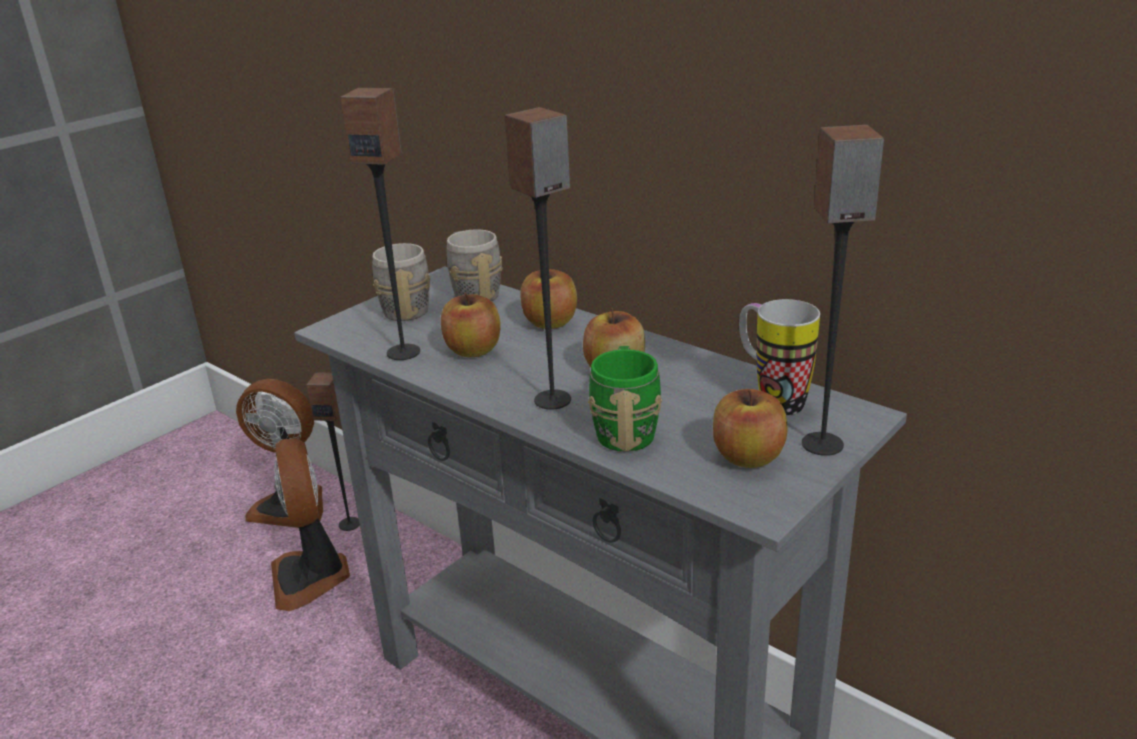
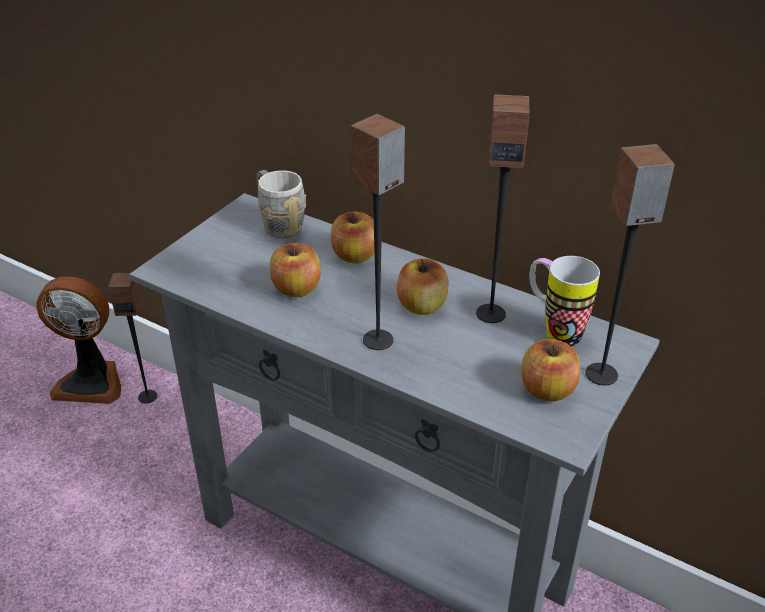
camera: 10 degrees left, 10 degrees up
(311, 577) = (125, 449): fan -> none
(404, 352) = (236, 293): speaker -> speaker (490, 313)
(405, 307) = (223, 242): grey mug -> none
(625, 428) = (444, 367): green mug -> none

